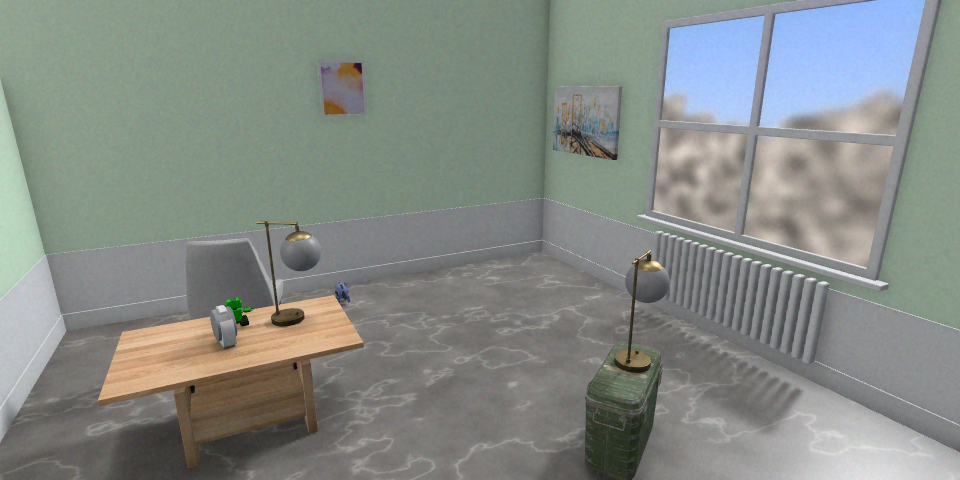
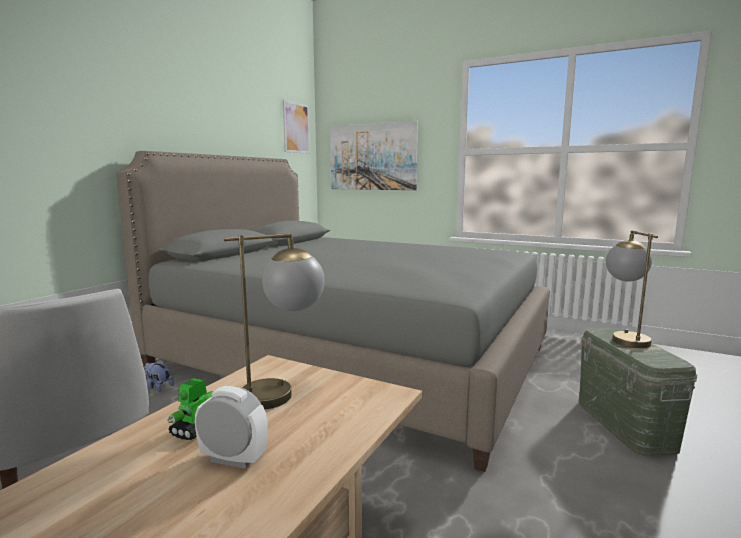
camera: 35 degrees left, 5 degrees down
(342, 88) = (123, 96): picture -> picture (296, 128)
(483, 315) = (352, 359): none -> grey bed

